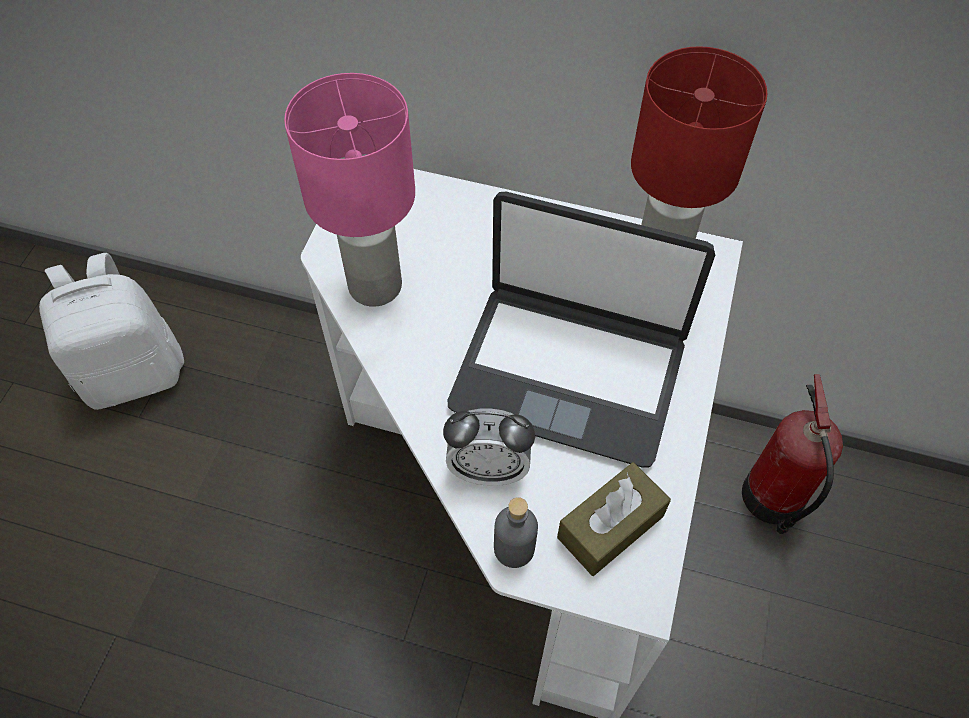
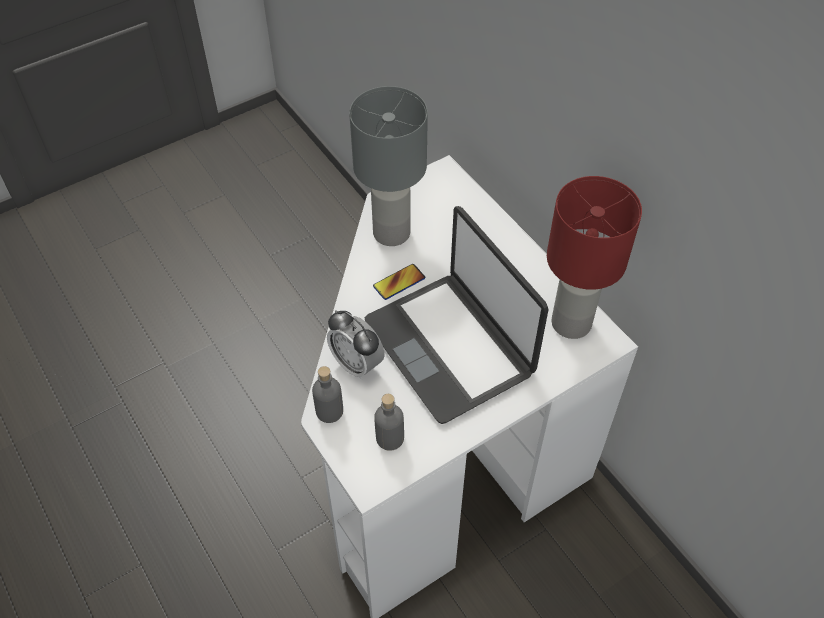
camera: 40 degrees right, 5 degrees down
(134, 373) = (288, 229): white backpack -> none
(374, 287) = (390, 233): pink table lamp -> grey table lamp
(441, 338) = (399, 282): none -> phone
(610, 526) = (389, 438): brown tissue box -> grey bottle
(773, 500) = (608, 577): fire extinguisher -> none

